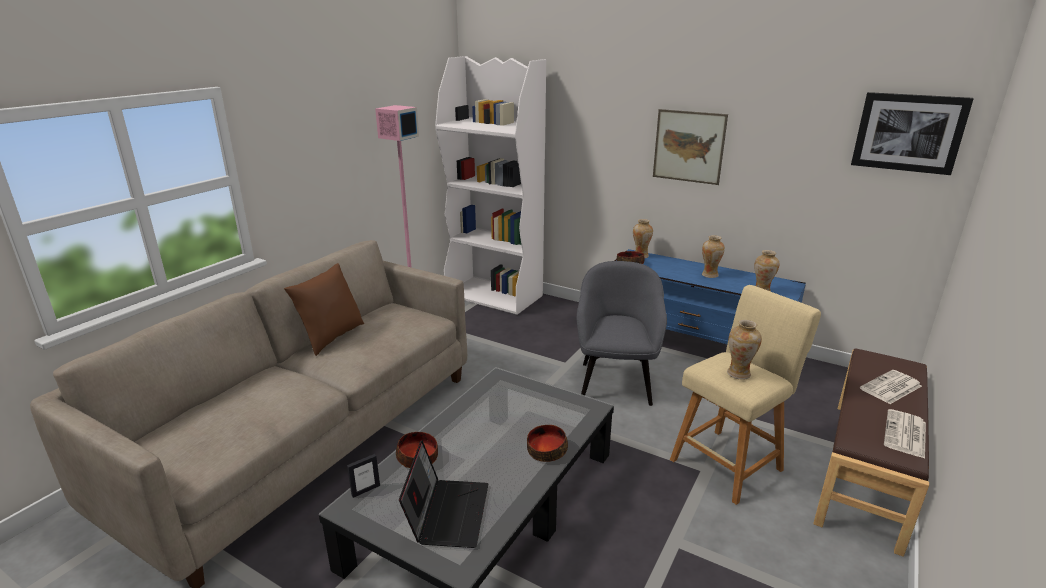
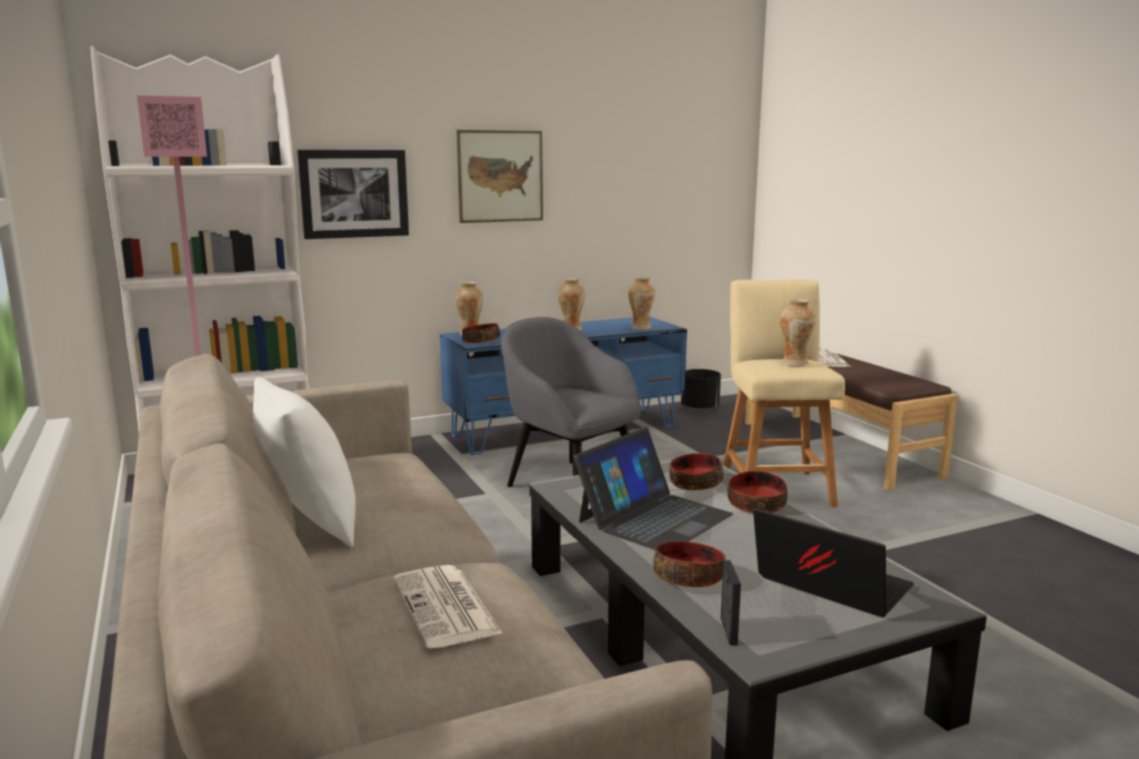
camera: 55 degrees left, 10 degrees down
(331, 337) = (309, 524): brown pillow -> white pillow
(487, 421) = (654, 518): none -> laptop
(556, 417) = (695, 483): none -> bowl
(832, 376) = (700, 408): none -> black planter
(905, 434) = (897, 376): newspaper -> newspaper (447, 607)
(908, 133) = (704, 138): picture -> picture (354, 193)

